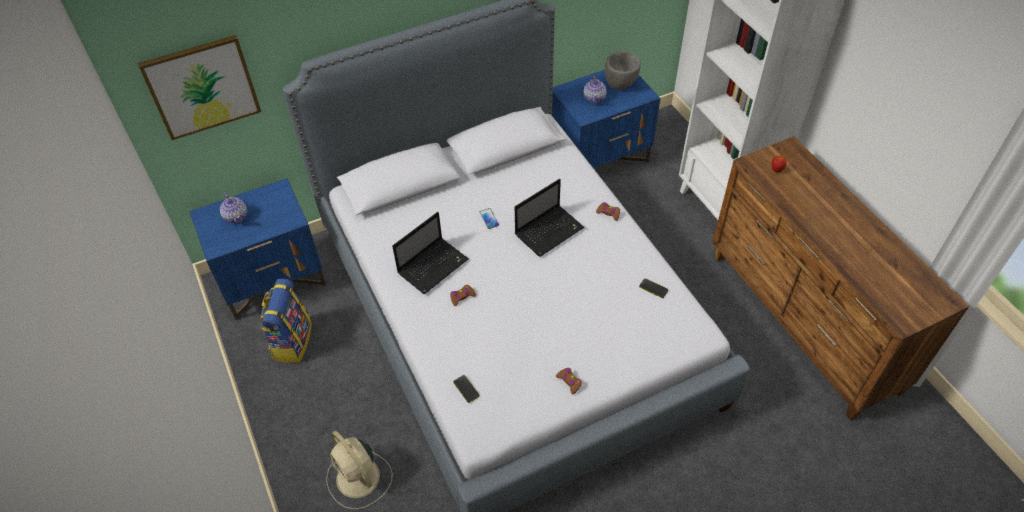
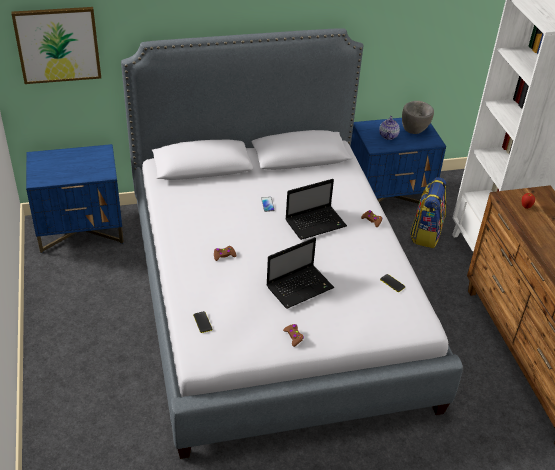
camera: 10 degrees right, 10 degrees down
(236, 216) = (61, 162): teapot -> none
(291, 341) = (80, 278): backpack -> backpack (425, 233)
(359, 479) = (98, 394): beige fan -> none
(433, 265) = (208, 228): laptop -> laptop (300, 286)

